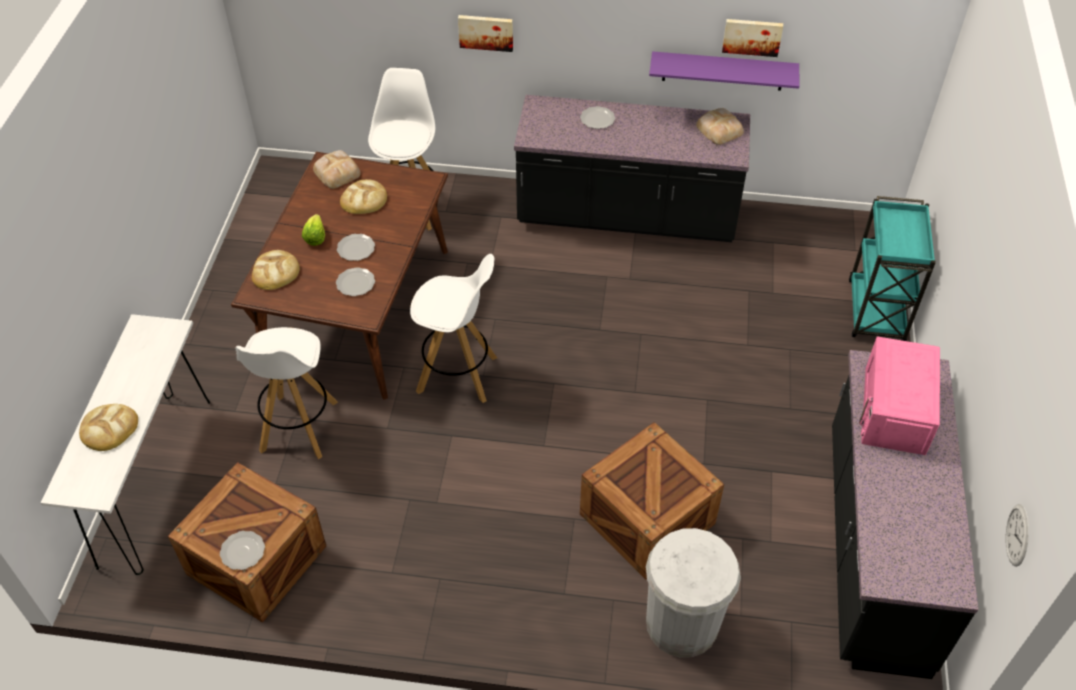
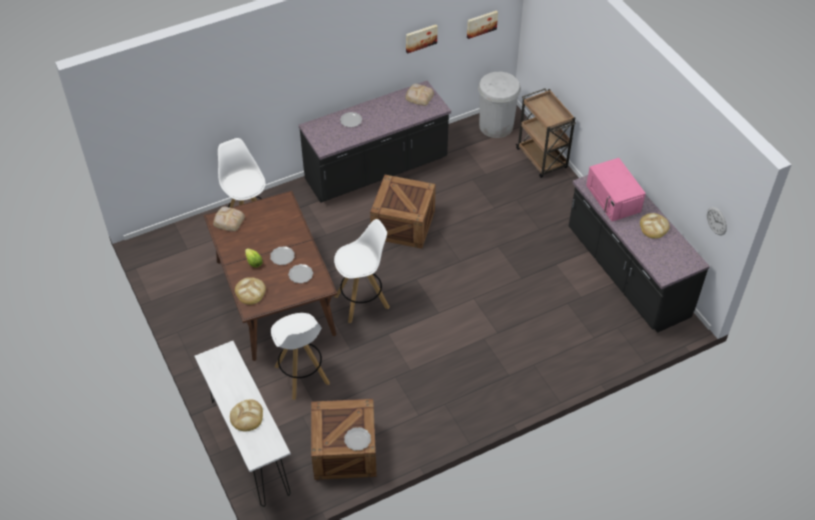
camera: 35 degrees left, 0 degrees up
(364, 199) = (260, 228): bread -> bread (654, 227)
(486, 32) = (270, 97): picture -> picture (481, 23)
(647, 520) = (518, 320): crate -> crate (403, 225)
(682, 623) = (572, 356): white trash can -> white trash can (496, 126)
(723, 71) = (408, 63): purple shelf -> none
(876, 313) = (542, 159): turquoise cart -> brown cart

